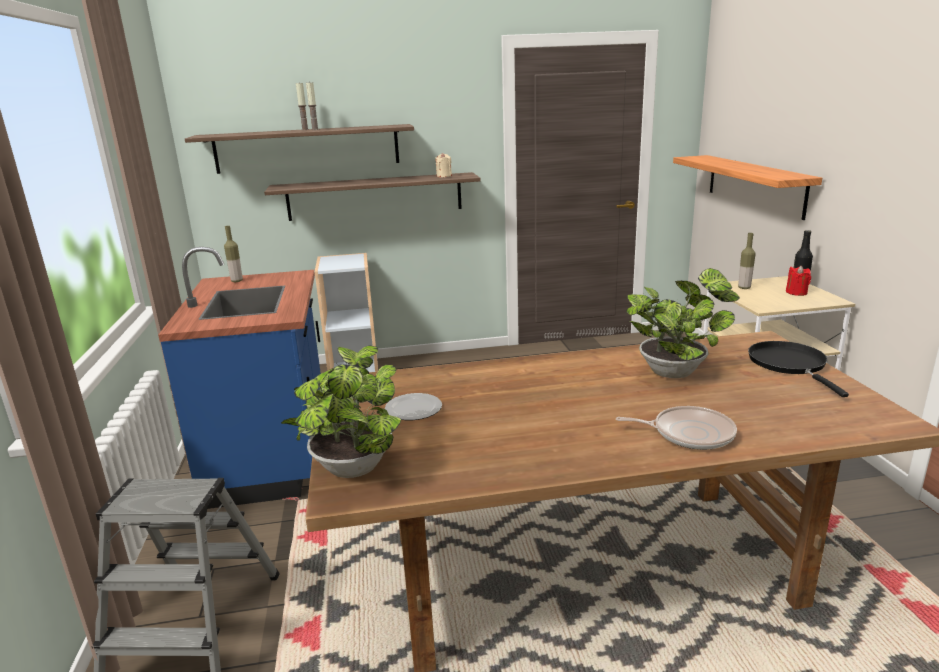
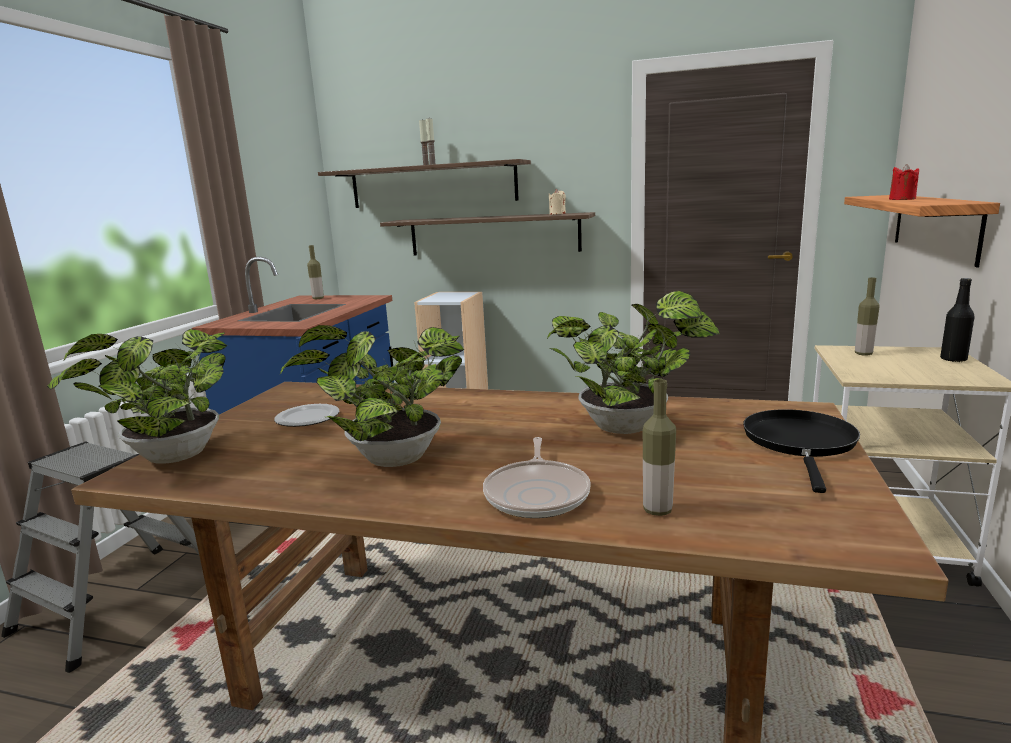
camera: 25 degrees right, 5 degrees down
(547, 431) = (389, 460): none -> potted plant
(688, 433) = (537, 494): frying pan -> frying pan turned 60 degrees clockwise
(772, 428) = (657, 510): none -> bottle
(796, 292) = (937, 366): red candle -> red candle (902, 199)

